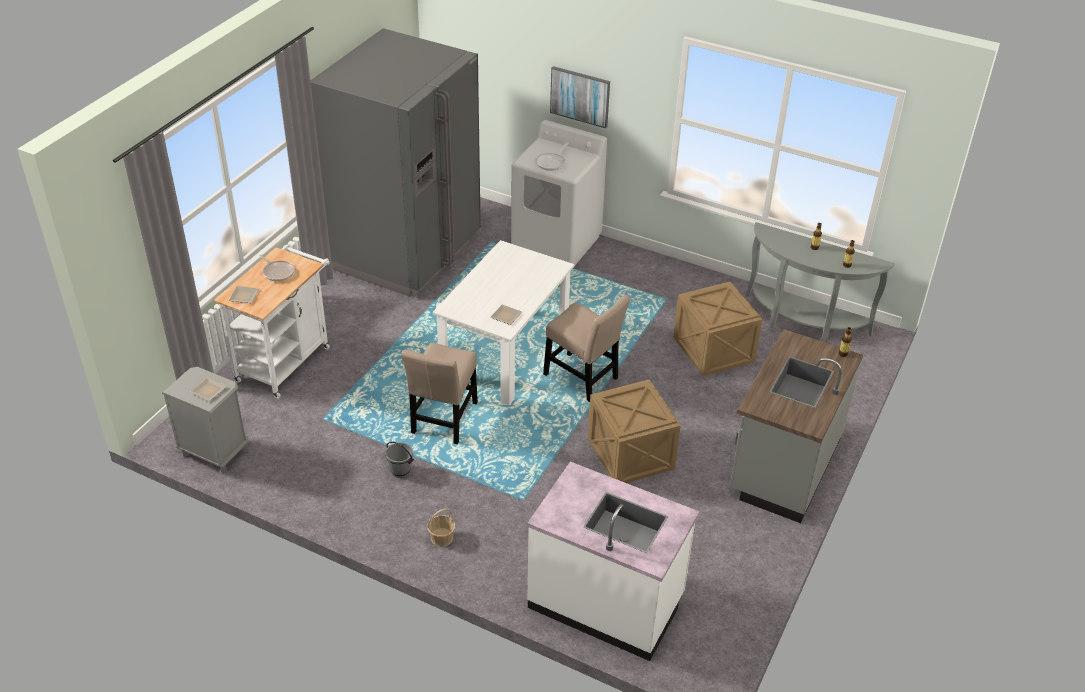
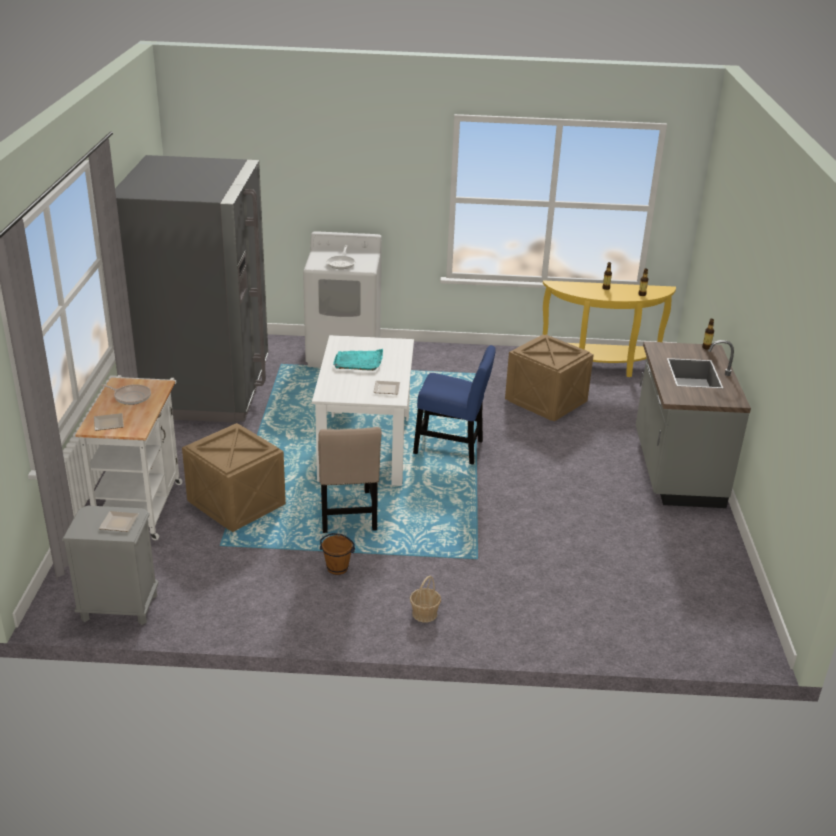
camera: 25 degrees left, 10 degrees down
(400, 471) = (337, 568): grey bucket -> brown bucket
(504, 278) = (358, 361): none -> turquoise tray
(580, 96) = (349, 198): picture -> none
(583, 378) = (452, 448): beige chair -> blue chair
(606, 602) = (622, 619): white counter -> none
(631, 455) = (544, 496): crate -> crate (237, 504)
(802, 324) = (600, 366): grey console table -> yellow console table

